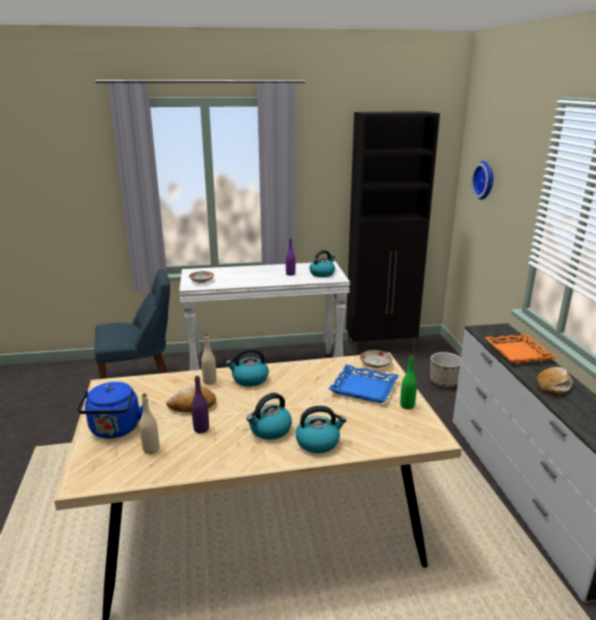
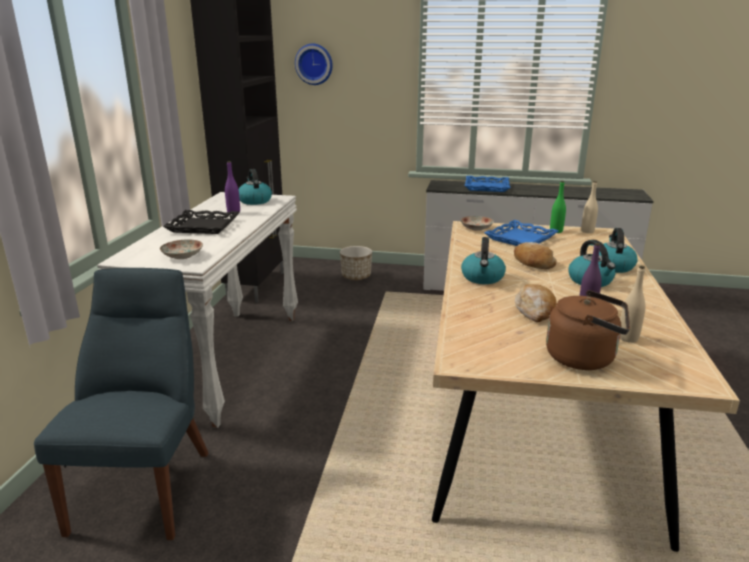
camera: 70 degrees left, 0 degrees up
(115, 430) = (584, 358): blue kettle -> brown kettle
(209, 381) = (478, 297): beige bottle -> beige bottle (587, 231)
(255, 273) = (203, 226): none -> black tray
(517, 352) = (486, 187): orange tray -> blue tray
(553, 386) = (543, 190): bread -> bread (533, 262)

